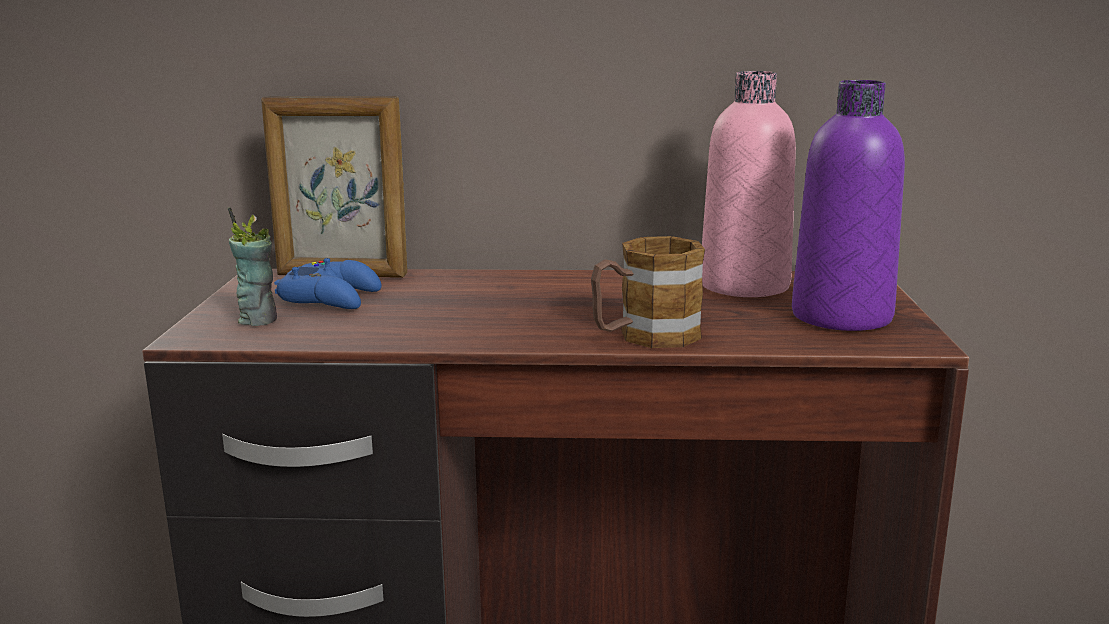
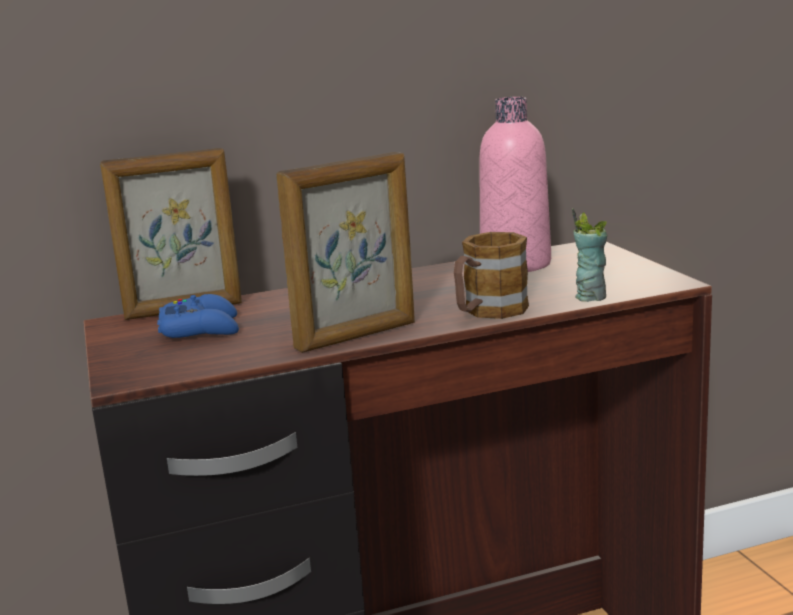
camera: 20 degrees left, 0 degrees up
(258, 320) = (162, 356): cup -> cup (590, 297)
(469, 336) = (357, 336): none -> picture frame
(841, 316) = (606, 274): purple bottle -> none

